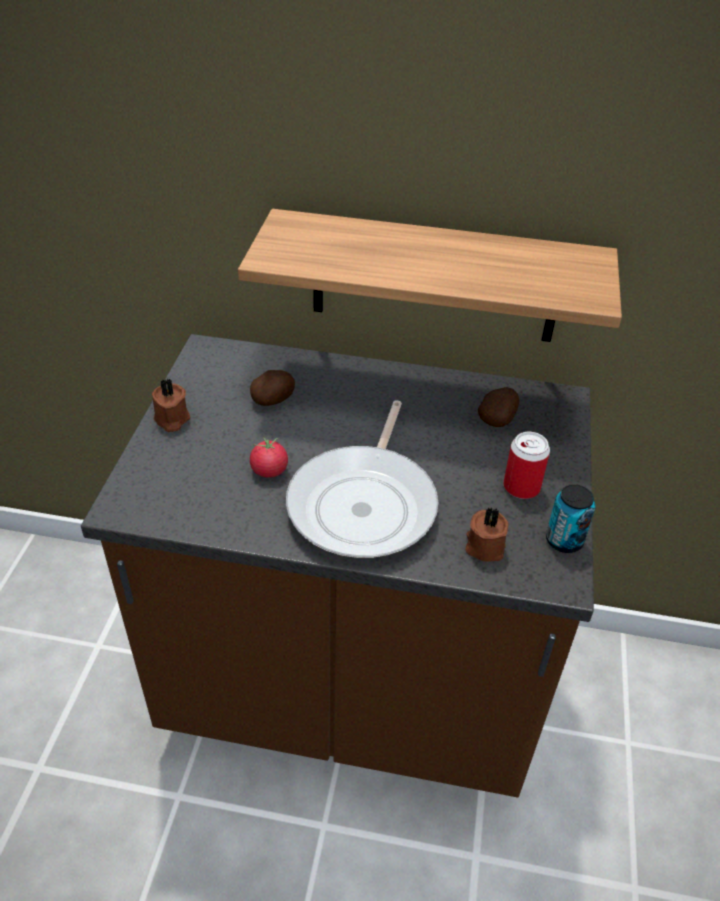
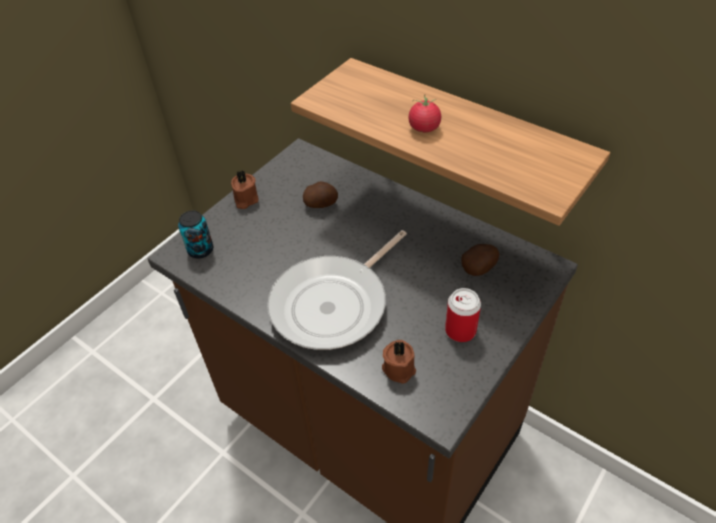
camera: 30 degrees right, 5 degrees up
(269, 470) = (285, 257): tomato -> tomato (424, 128)
(564, 540) = (465, 386): can -> can (200, 250)

